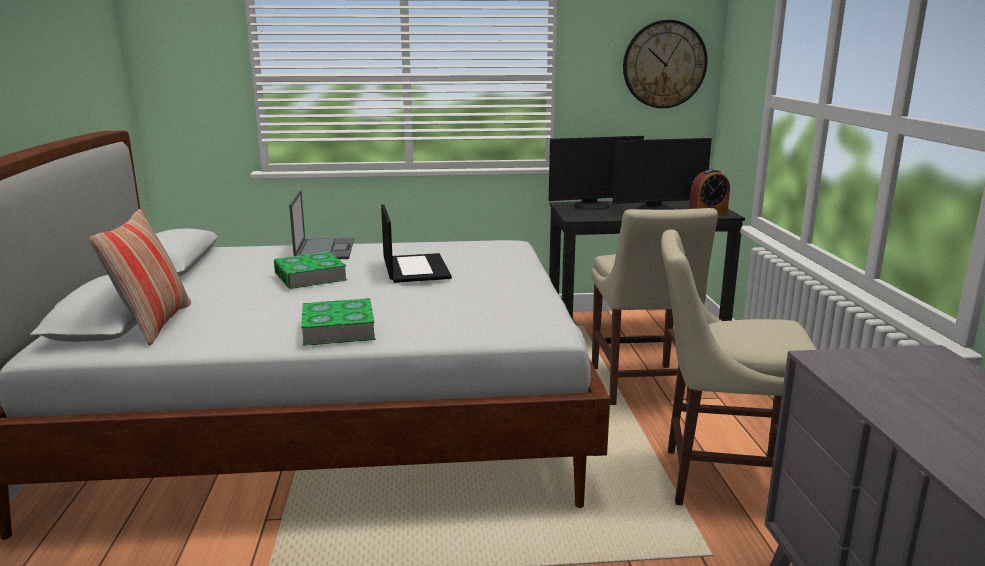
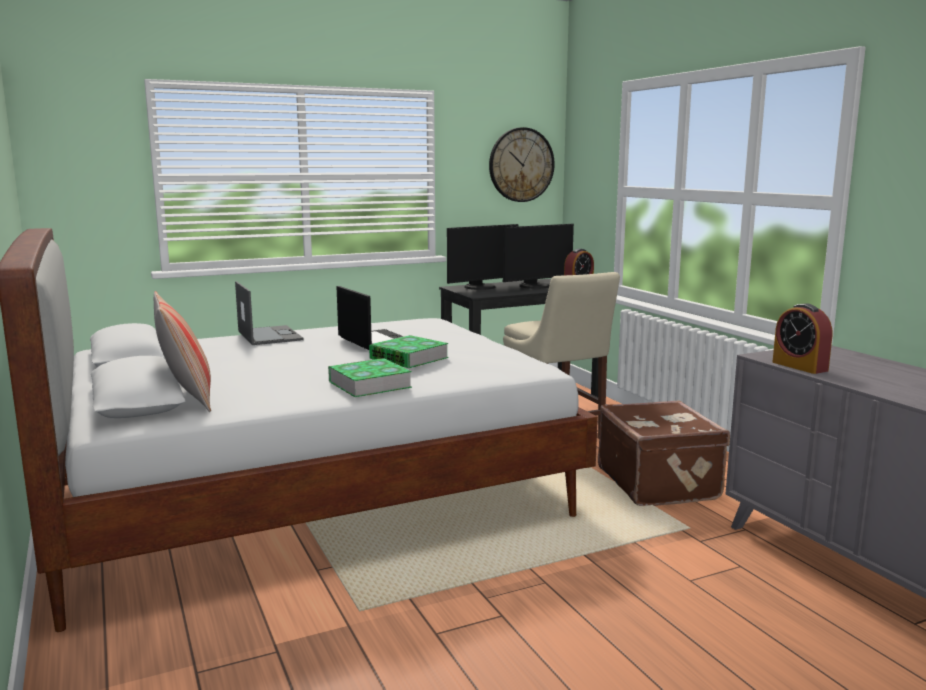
camera: 20 degrees left, 5 degrees down
(310, 276) = (287, 354): book -> book (409, 358)
(718, 479) = (659, 483): beige chair -> brown suitcase
(858, 386) = (799, 366): none -> alarm clock

